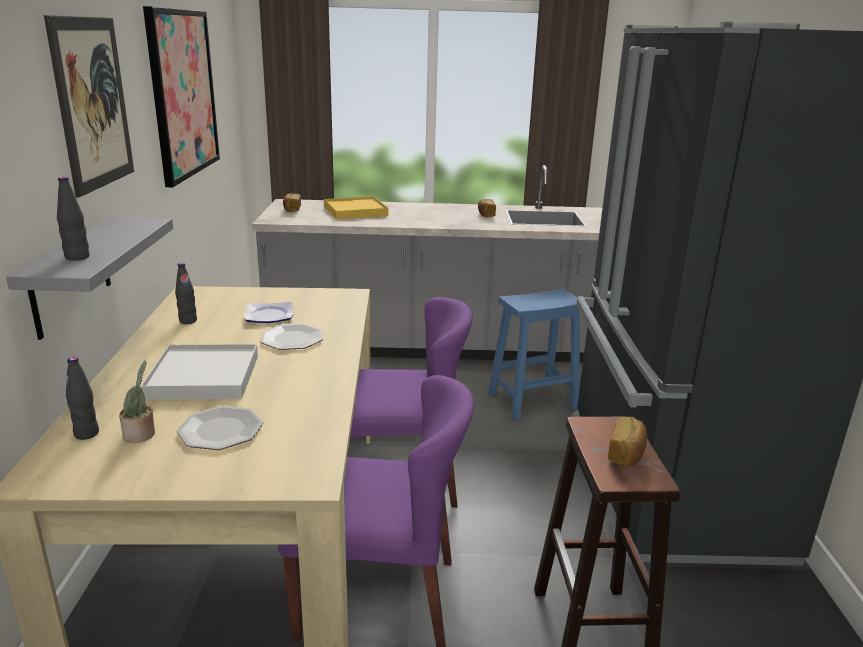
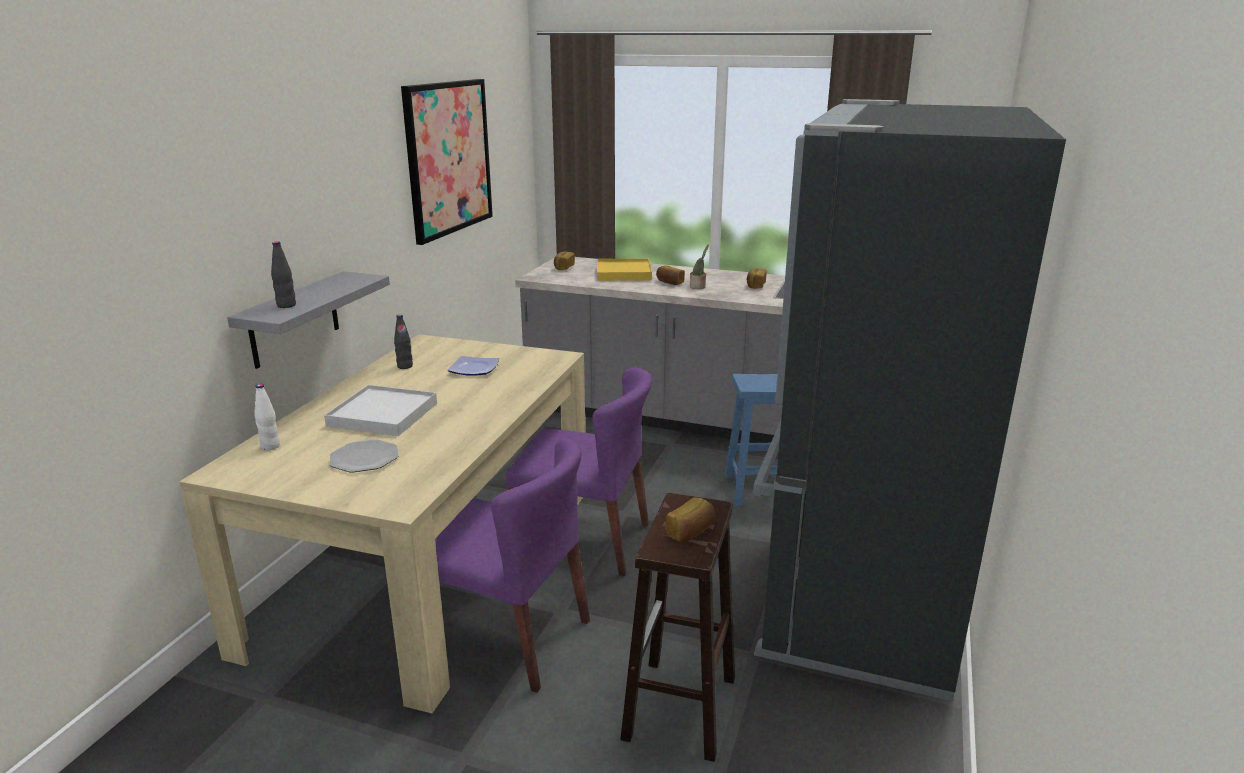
camera: 20 degrees right, 0 degrees up
(87, 434) = (270, 446): black bottle -> white bottle
(93, 103) = (332, 176): picture -> none
(141, 435) = (306, 453): potted plant -> potted plant (698, 287)
(292, 339) = (477, 391): plate -> none
(407, 217) = (669, 282): none -> bread

